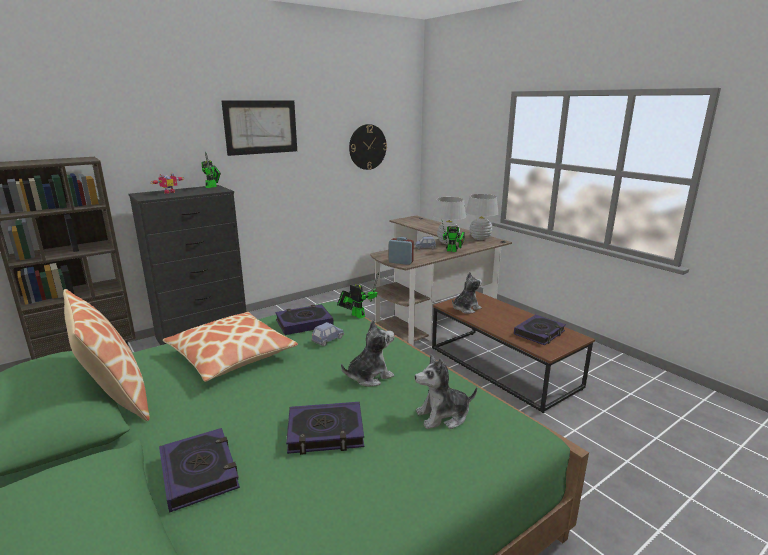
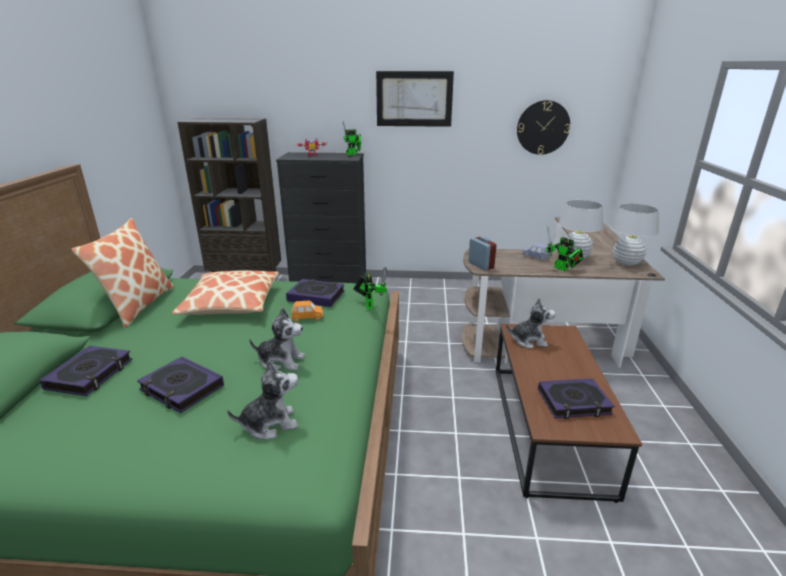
camera: 40 degrees right, 5 degrees up
(328, 340) = (307, 317): blue toy car -> orange toy car
(443, 416) = (270, 424): plush toy -> plush toy turned 135 degrees clockwise

